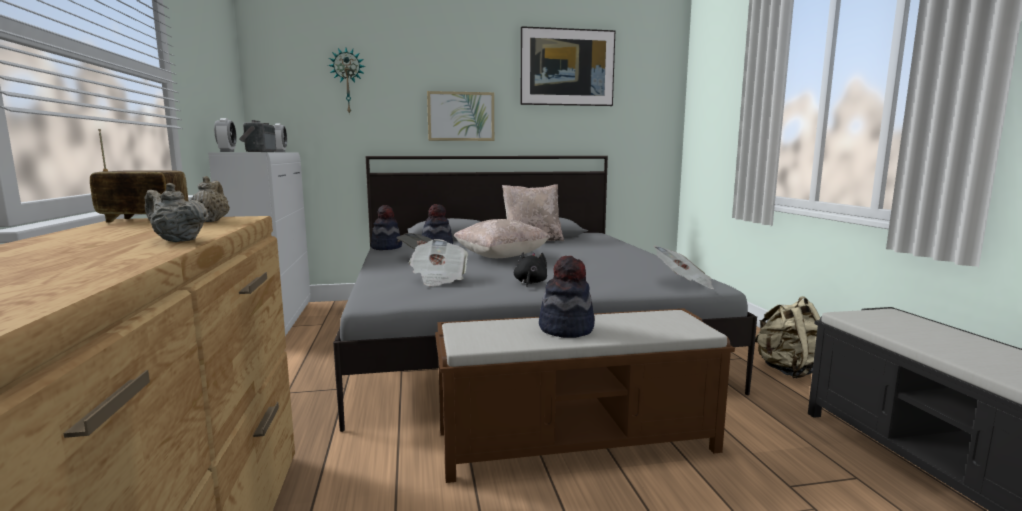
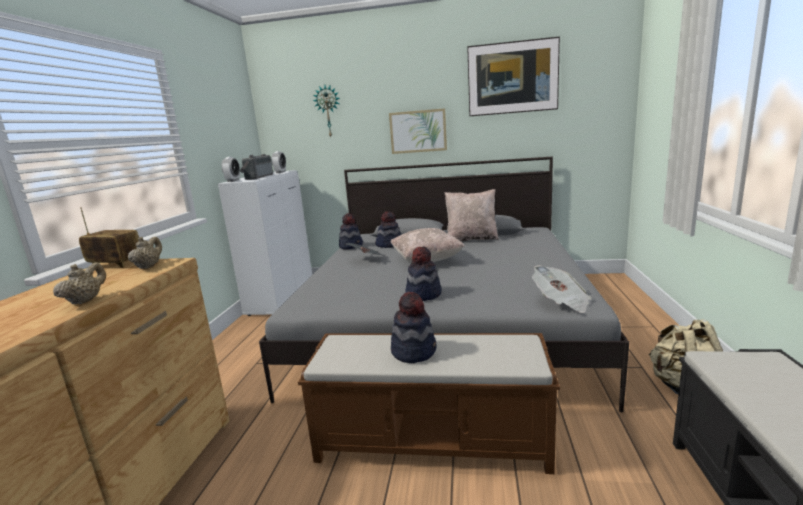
camera: 20 degrees right, 5 degrees up
(177, 240) = (86, 300): beige teapot -> beige teapot turned 60 degrees clockwise
(439, 279) = (354, 287): newspaper -> none
(530, 283) = (423, 294): black plush toy -> hat

